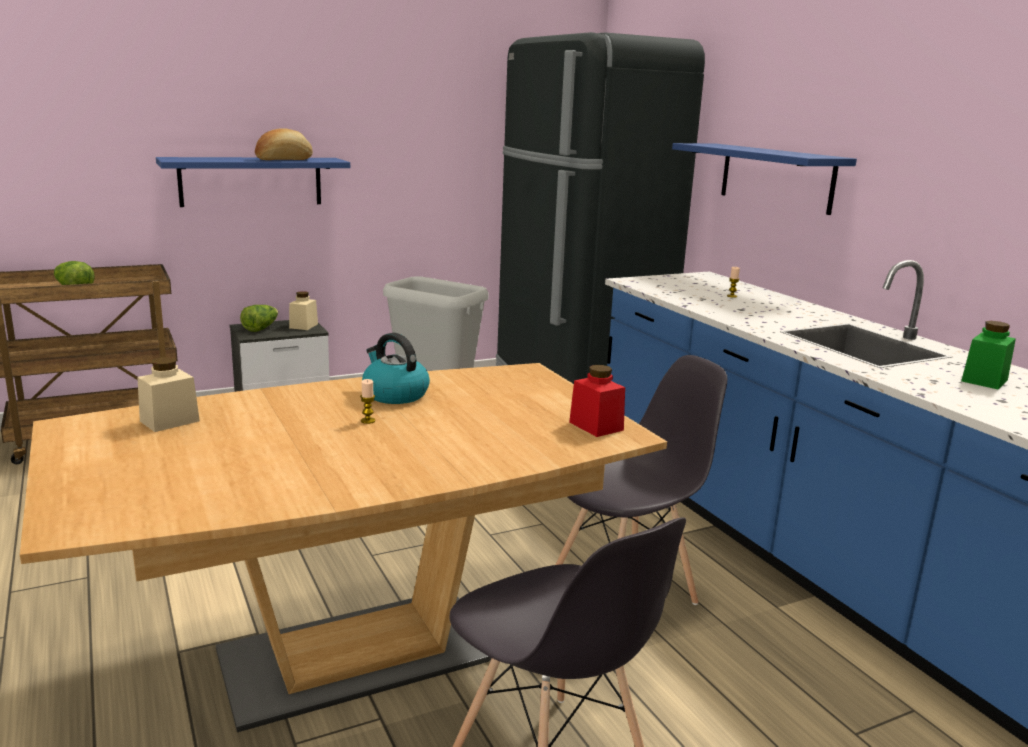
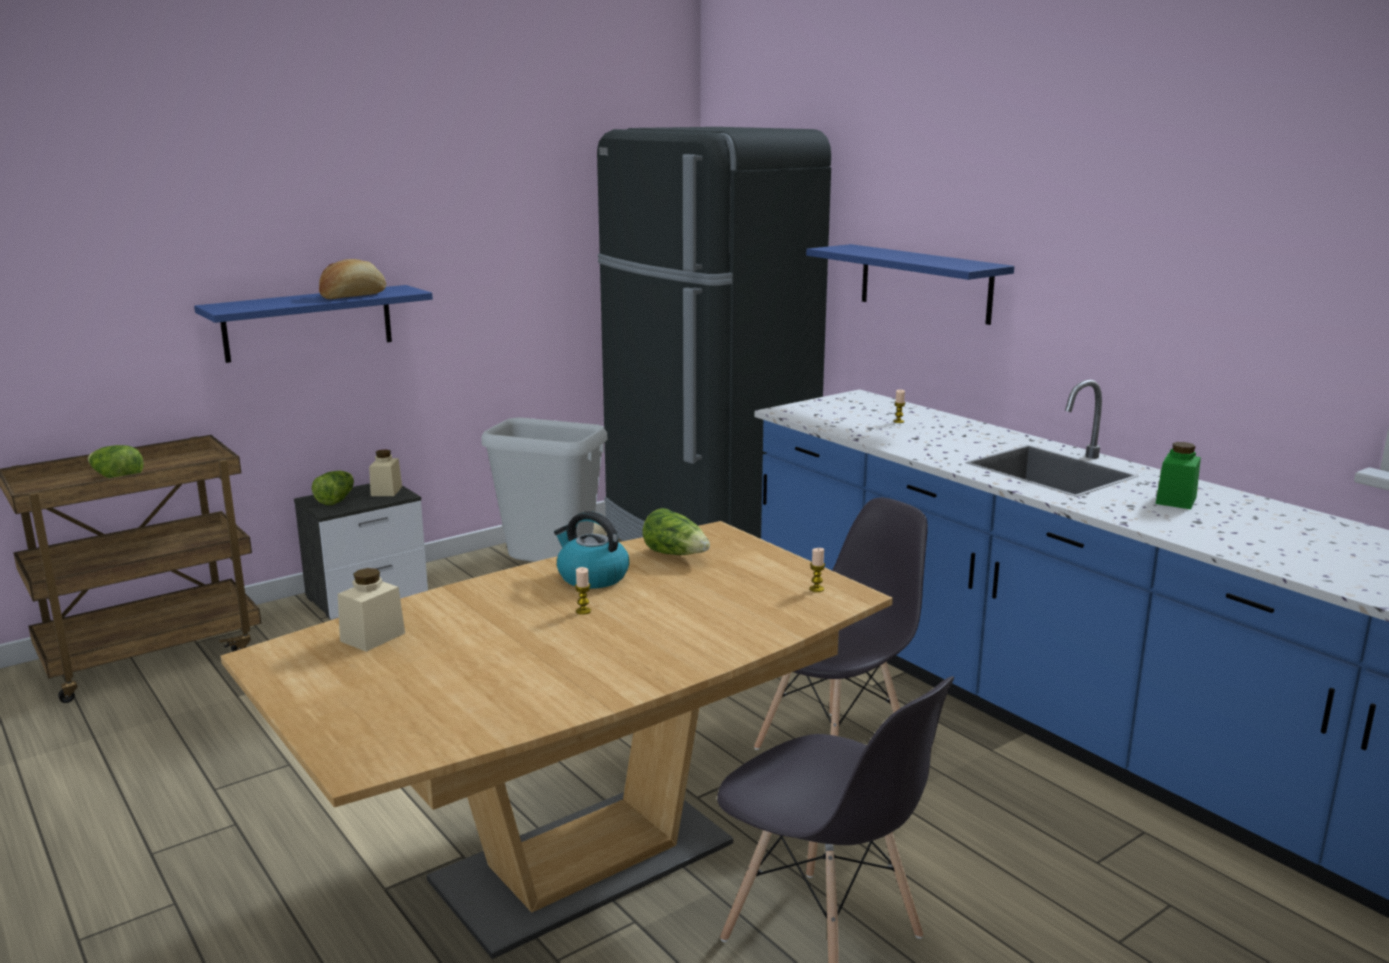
camera: 10 degrees left, 0 degrees up
(482, 385) = (676, 555): none -> lettuce
(596, 426) = (816, 589): red jar -> candle

